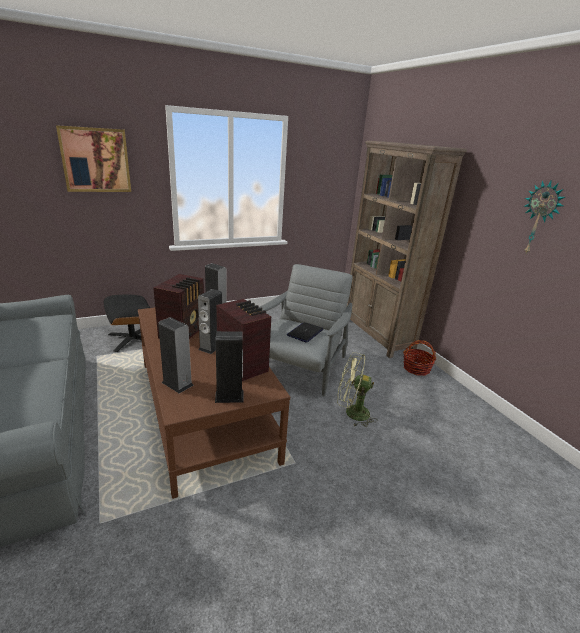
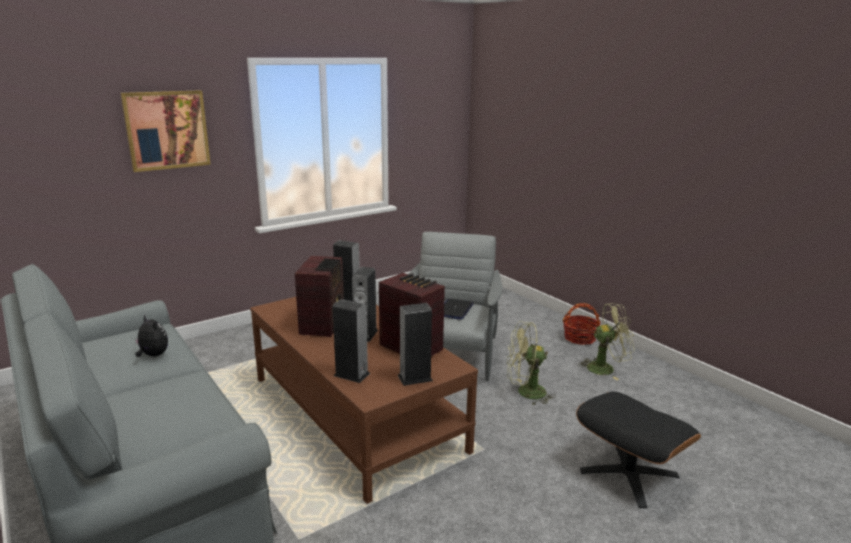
camera: 10 degrees left, 5 degrees down
(33, 341) = (153, 355): none -> plush toy
(132, 338) = (223, 352): black ottoman -> black ottoman (628, 473)
(377, 335) = (523, 309): brown bookcase -> none
(430, 400) = (605, 368): none -> green fan
(540, 218) = (688, 155): wall clock -> none

